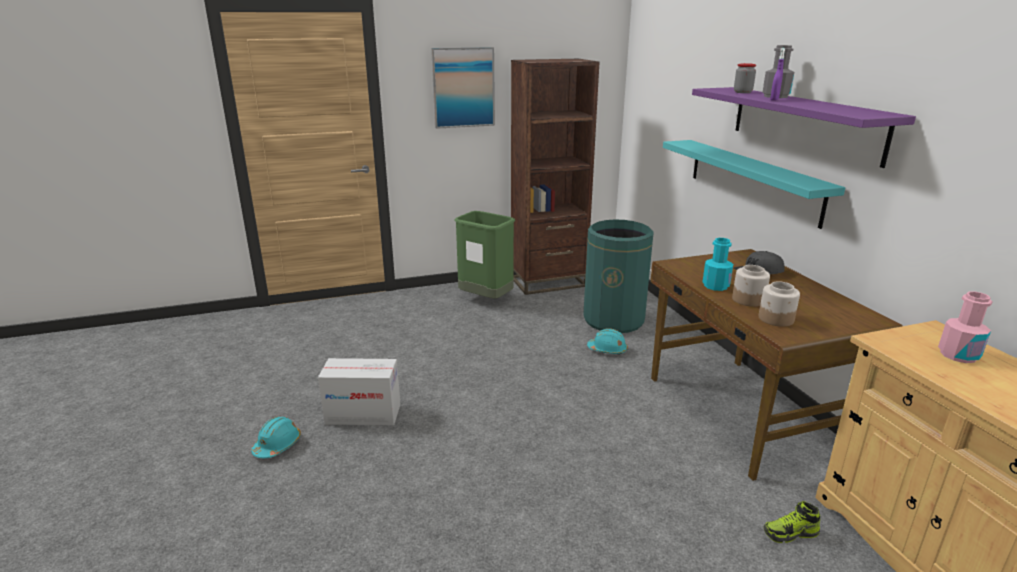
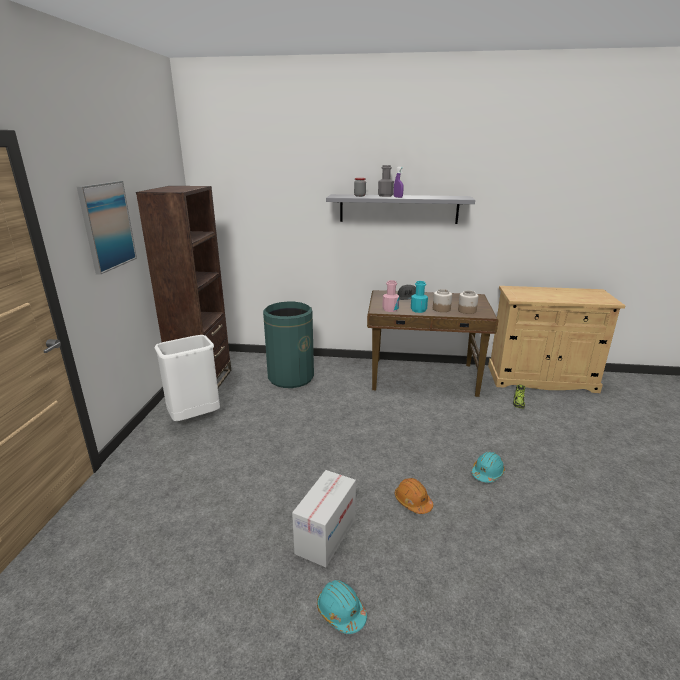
camera: 65 degrees left, 0 degrees up
(442, 458) = (413, 501): none -> orange hard hat
(486, 300) = (195, 418): green trash can -> white trash can
(607, 350) = (327, 392): turquoise hard hat -> turquoise hard hat (487, 473)
(752, 180) = (362, 249): turquoise shelf -> none
(804, 123) = (398, 209): purple shelf -> grey shelf
(958, 355) = (533, 292): pink bottle -> pink bottle (390, 309)

